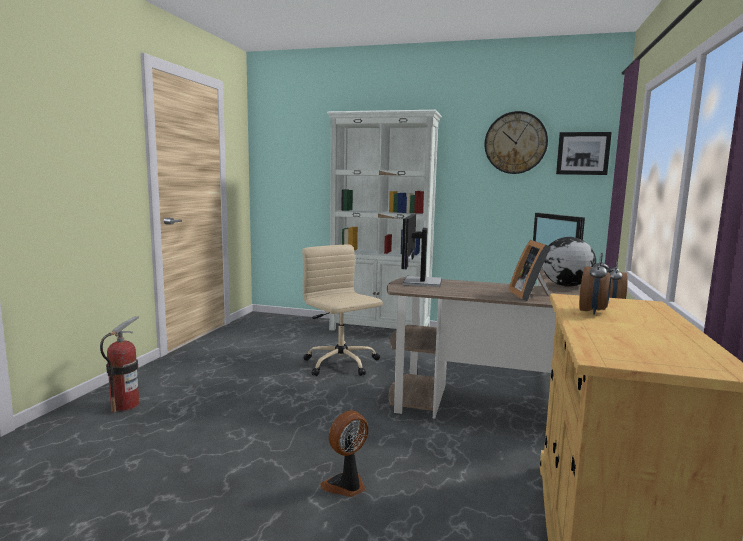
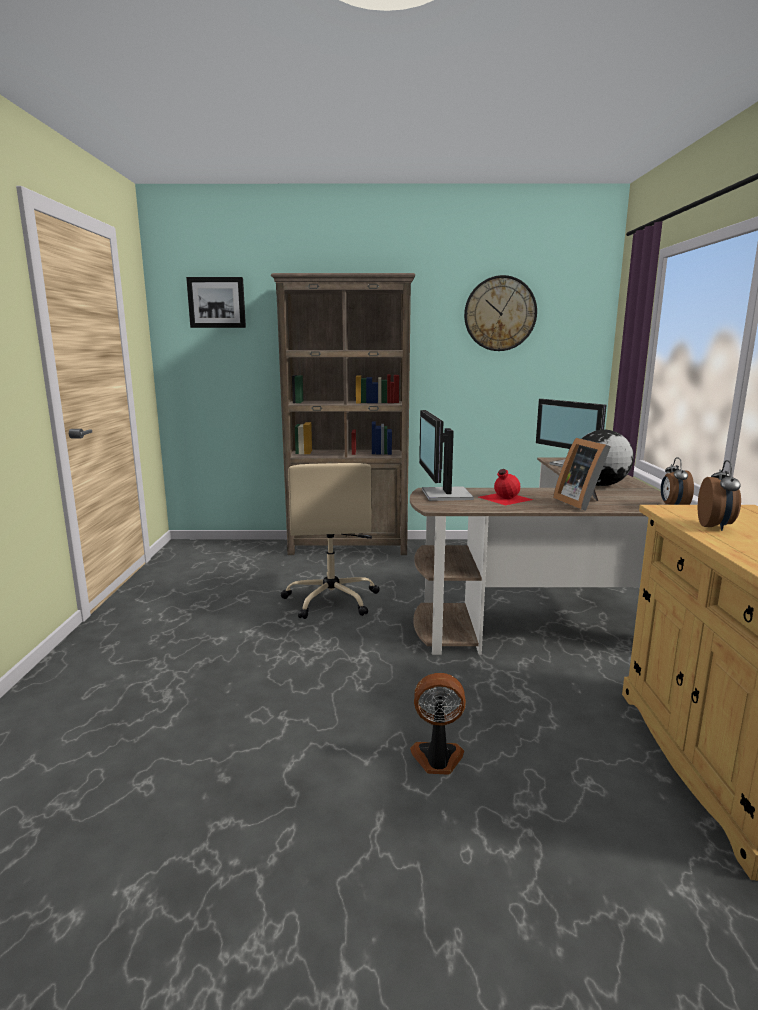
camera: 15 degrees left, 5 degrees up
(125, 405) = (78, 701): fire extinguisher -> none
(341, 364) = (331, 600): beige office chair -> beige office chair turned 135 degrees counterclockwise
(346, 486) = (437, 759): fan -> fan turned 60 degrees clockwise
(380, 329) = (349, 547): white bookcase -> brown bookcase
(467, 288) = (504, 498): none -> red bottle
(582, 153) = (574, 326): picture -> picture (217, 302)

